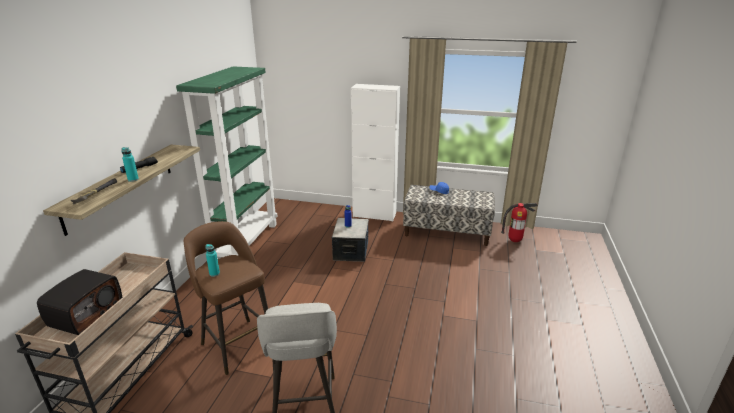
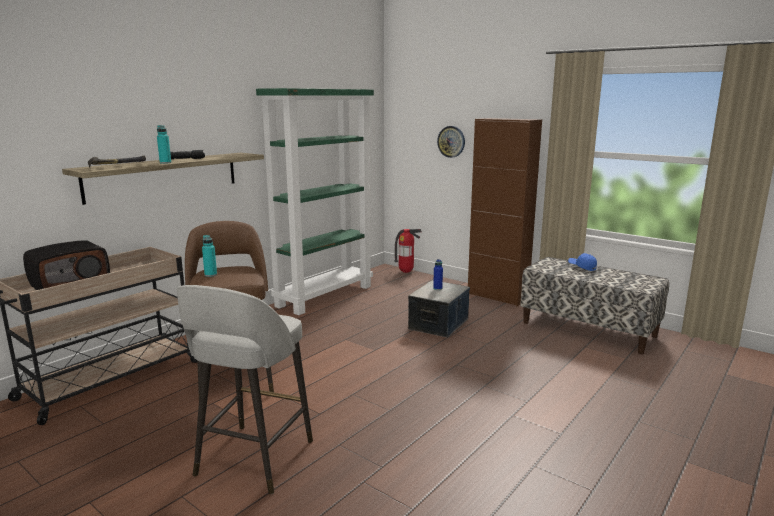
camera: 25 degrees right, 10 degrees down
(324, 100) = (451, 141): none -> wall clock
(374, 215) = (497, 296): white cabinet -> brown cabinet
(514, 241) = (695, 357): fire extinguisher -> fire extinguisher (406, 272)

